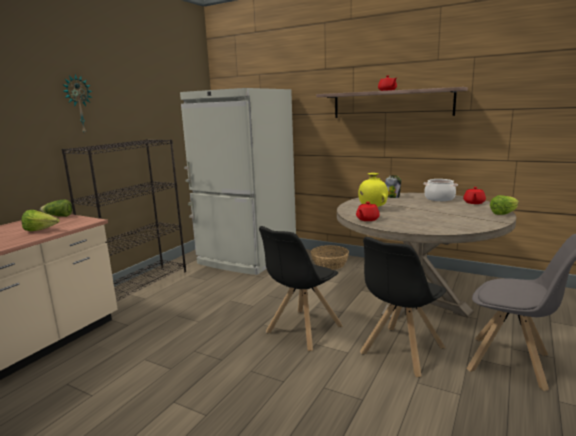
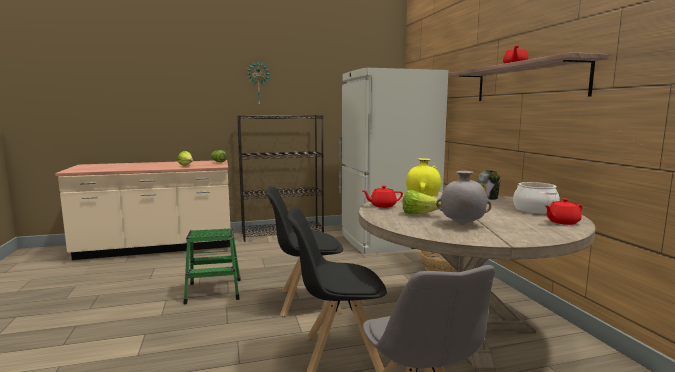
camera: 45 degrees right, 5 degrees down
(203, 365) = (214, 291): none -> green step ladder
(450, 218) = (461, 224): none -> grey vase
(503, 213) = (551, 238): lettuce -> lettuce (419, 214)

